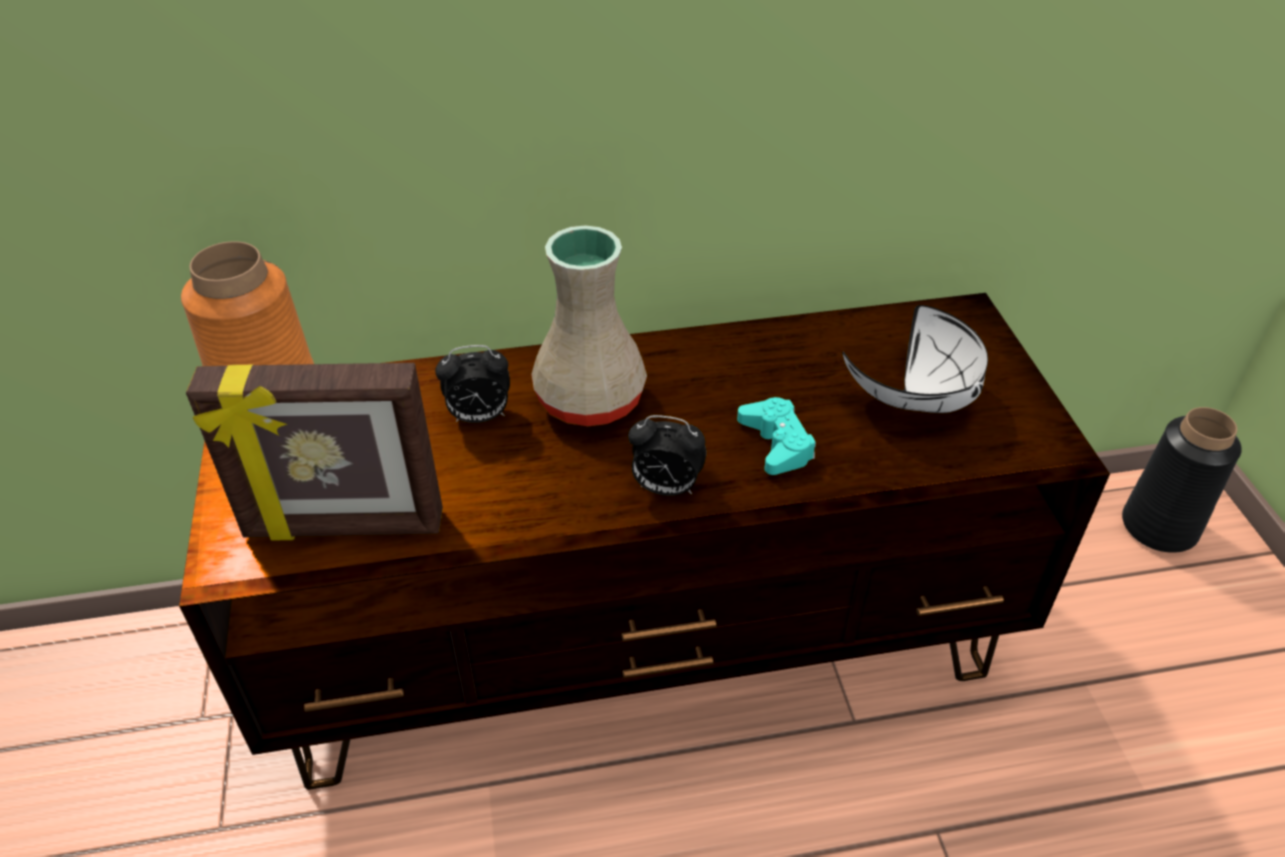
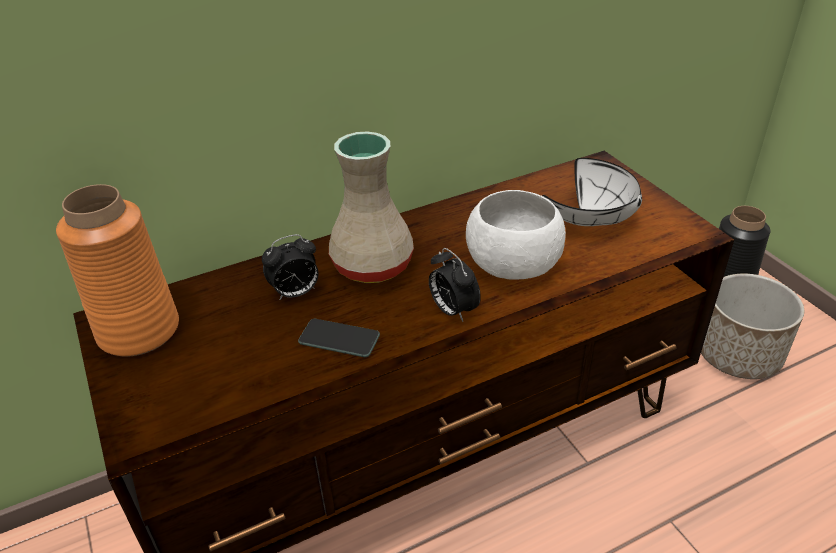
camera: 15 degrees left, 5 degrees down
(344, 527) = (223, 391): picture frame -> none
(507, 492) = (339, 339): none -> phone
(665, 488) = (452, 310): alarm clock -> alarm clock turned 60 degrees clockwise
(776, 443) = (515, 266): turquoise game controller -> white bowl
(1140, 623) = (739, 354): none -> planter

